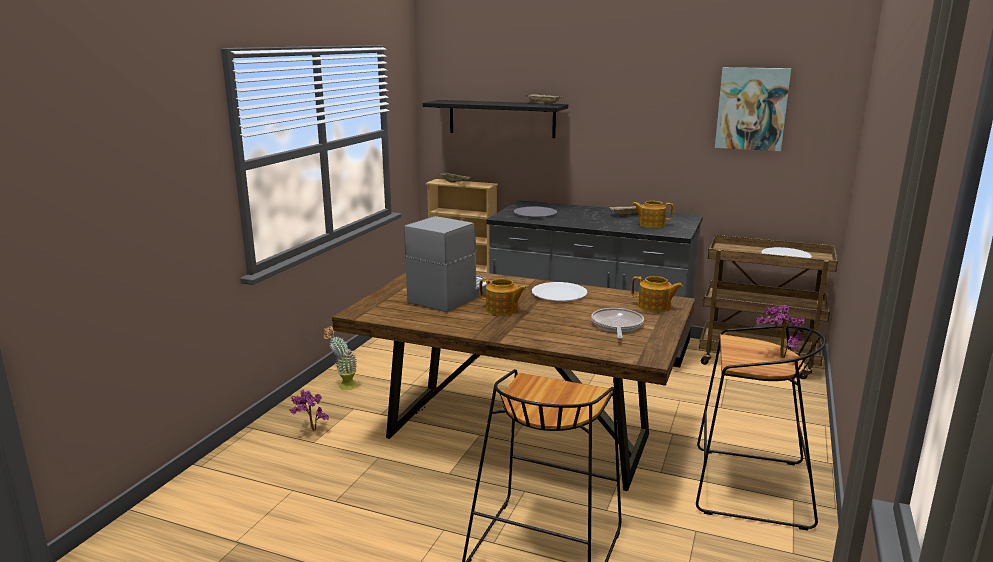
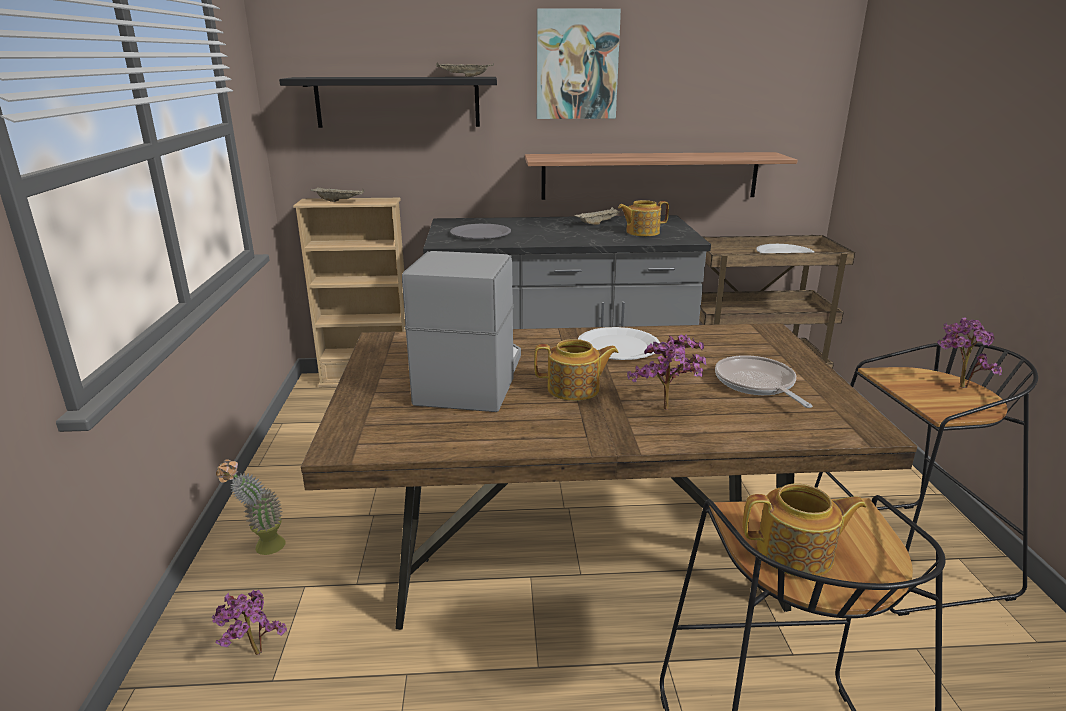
camera: 25 degrees left, 5 degrees up
(540, 328) = (667, 411): none -> potted plant
(655, 307) = (759, 344): teapot -> teapot (796, 553)
(682, 182) = (650, 175): none -> shelf
(752, 109) = (733, 74): picture -> picture (576, 65)

